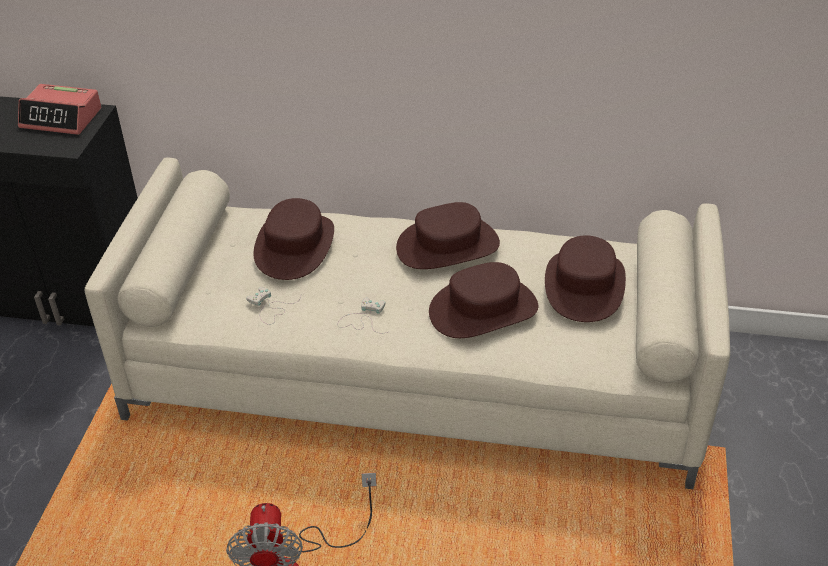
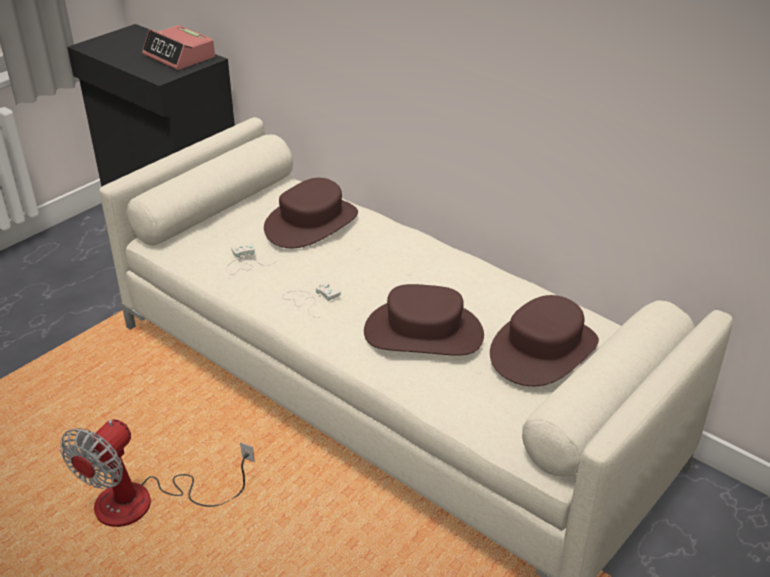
camera: 30 degrees right, 5 degrees down
(448, 246) = (442, 268): brown hat -> none

